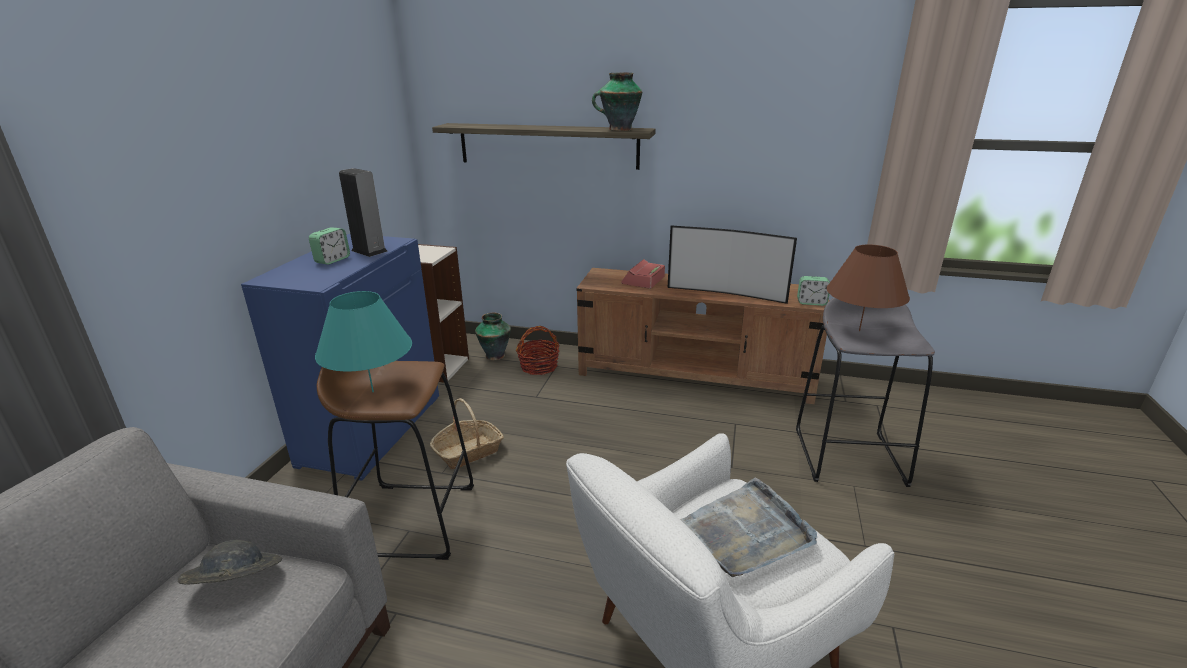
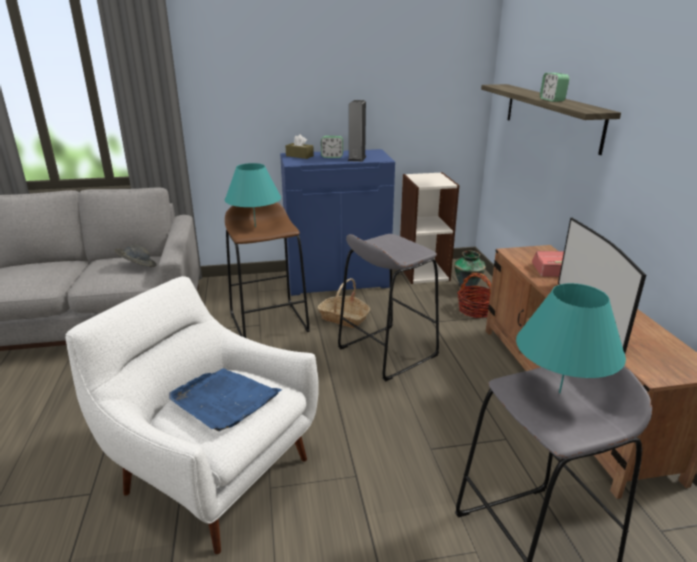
camera: 65 degrees right, 0 degrees up
(288, 275) = (299, 156): none -> brown tissue box
(565, 443) = (387, 352): none -> grey stool
(619, 129) = (580, 107): vase -> none
(747, 532) = (224, 401): grey tray -> blue tray
(811, 302) = (652, 371): alarm clock -> alarm clock (552, 100)
(859, 330) = (559, 392): brown table lamp -> turquoise table lamp

